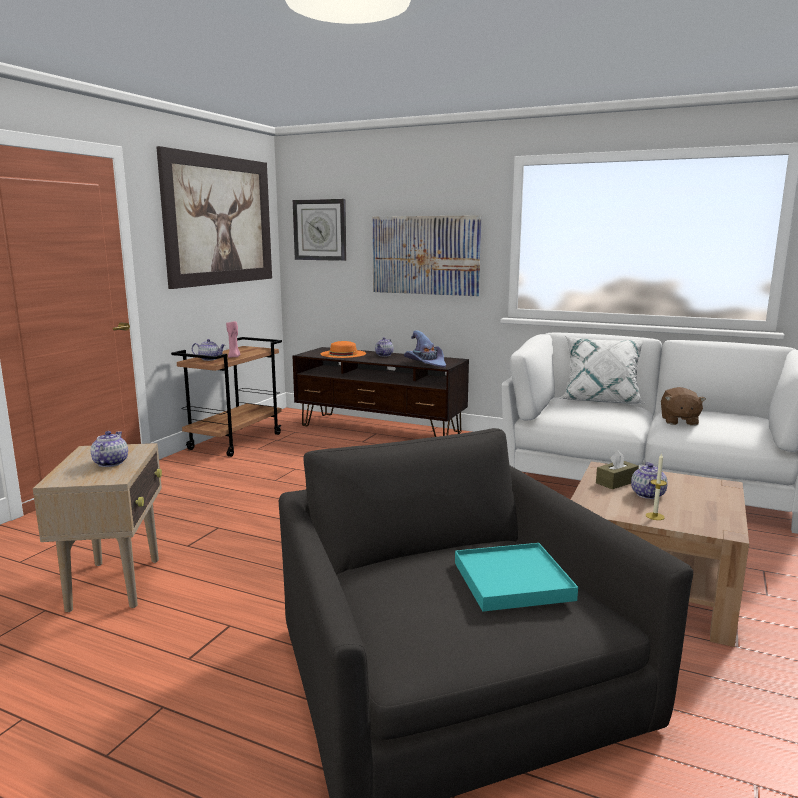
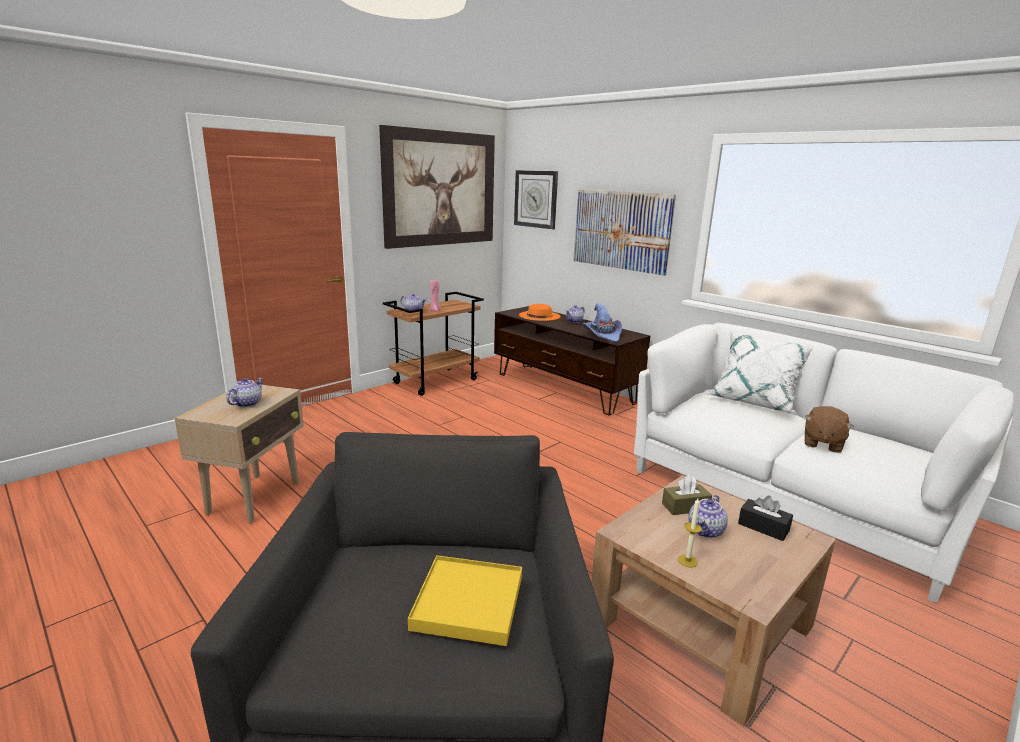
camera: 20 degrees right, 5 degrees up
(512, 581) = (468, 602): turquoise tray -> yellow tray
(686, 484) = (763, 527): none -> black tissue box

